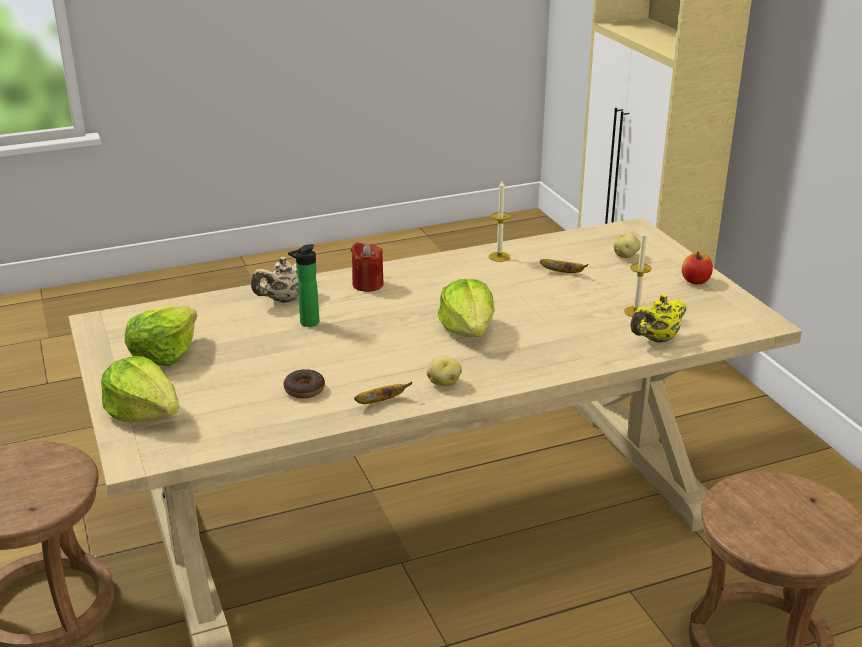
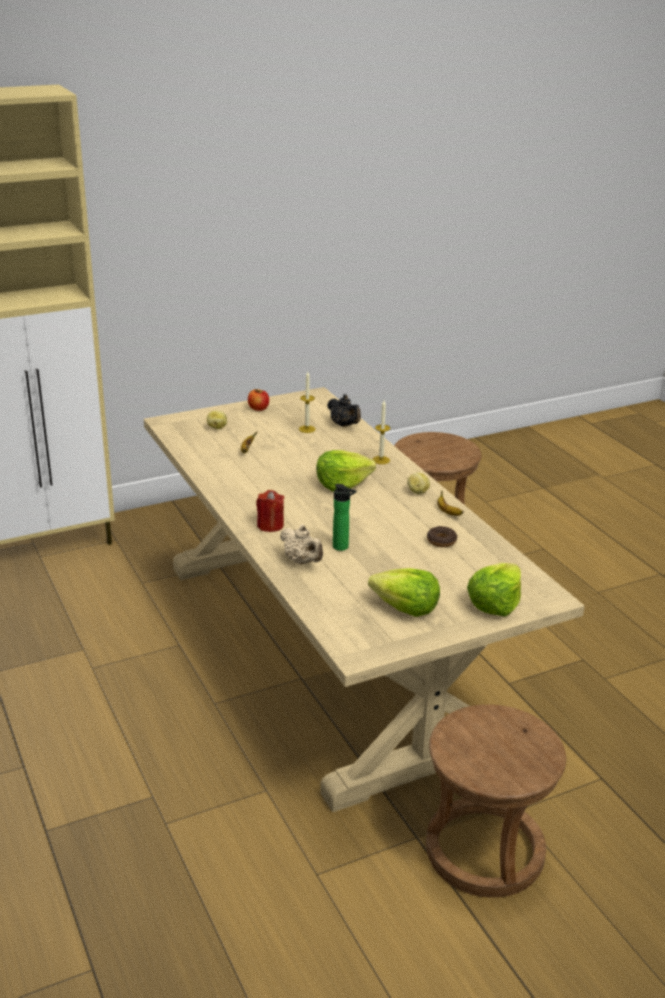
camera: 95 degrees left, 0 degrees up
(499, 257) = (217, 472): candle -> candle (381, 460)
(656, 339) = (344, 425): yellow teapot -> black teapot

